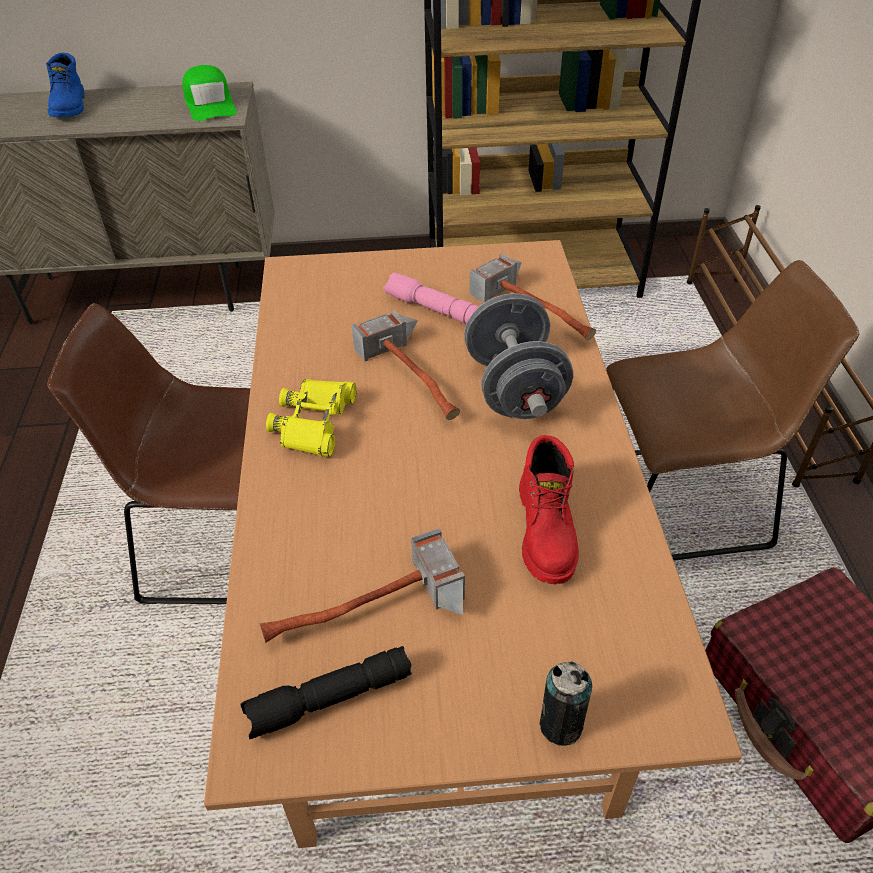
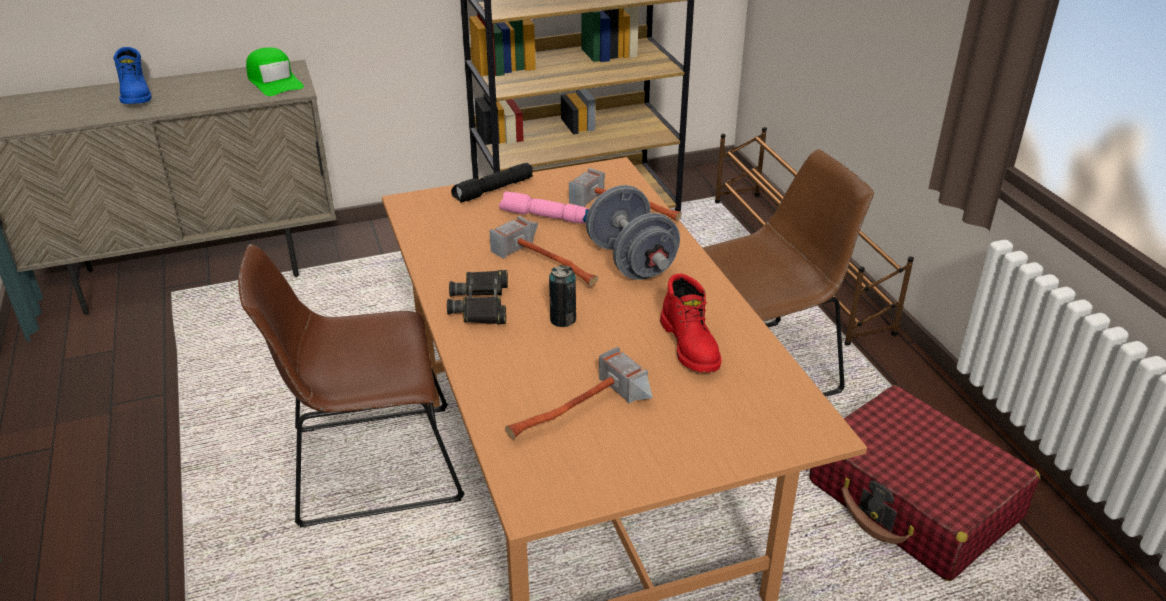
camera: 15 degrees left, 10 degrees down
(314, 422) = (481, 304): yellow binoculars -> black binoculars
(329, 700) = (573, 467): black flashlight -> black flashlight (493, 191)
(561, 725) = (742, 452): can -> can (563, 320)

